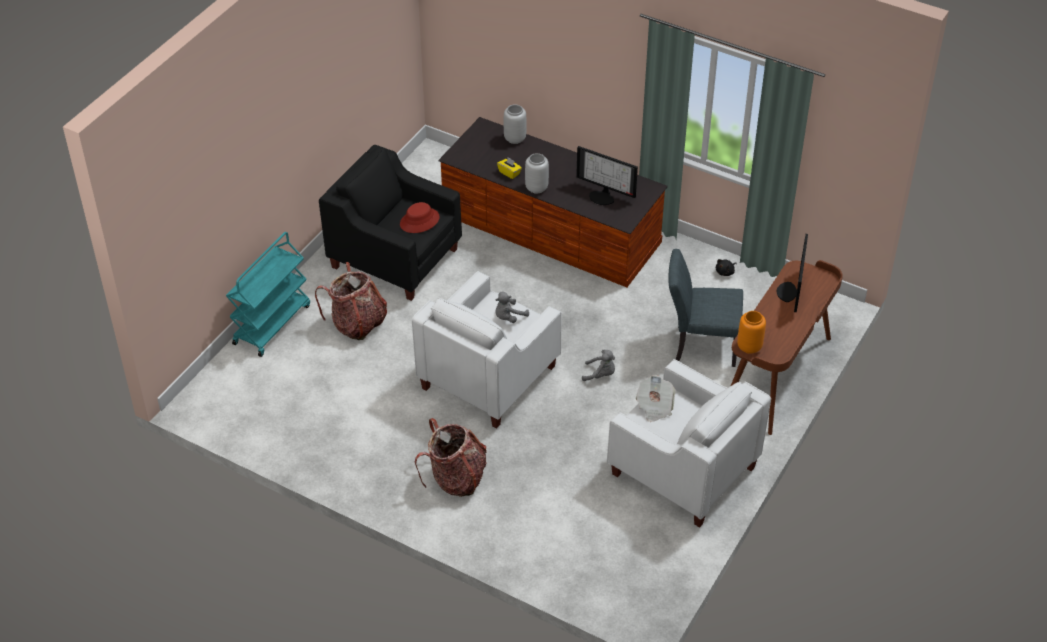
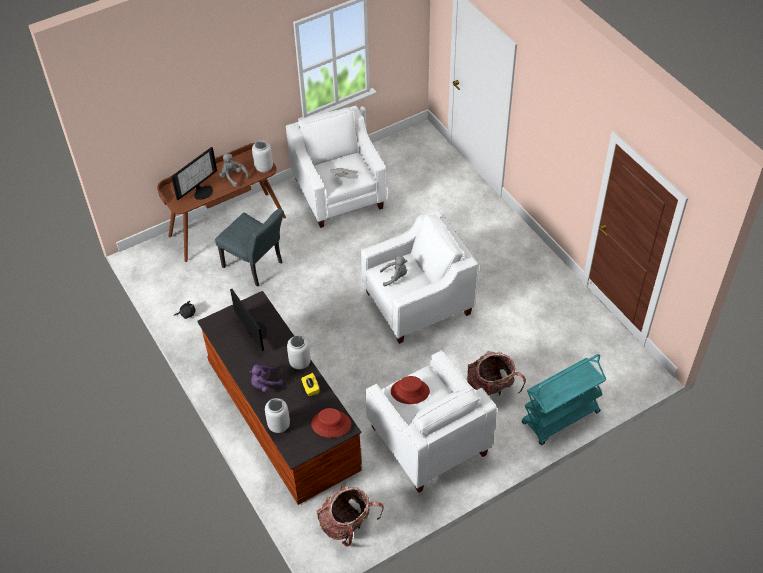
camera: 150 degrees left, 5 degrees up
(395, 258) = (428, 441): black armchair -> white armchair
(456, 479) = (483, 243): backpack -> backpack (347, 525)
(469, 155) = (331, 424): none -> red hat
(554, 161) = (264, 384): none -> purple plush toy
(600, 374) = (340, 273): grey plush toy -> grey plush toy (232, 177)
(748, 347) = (264, 168): orange vase -> grey vase

